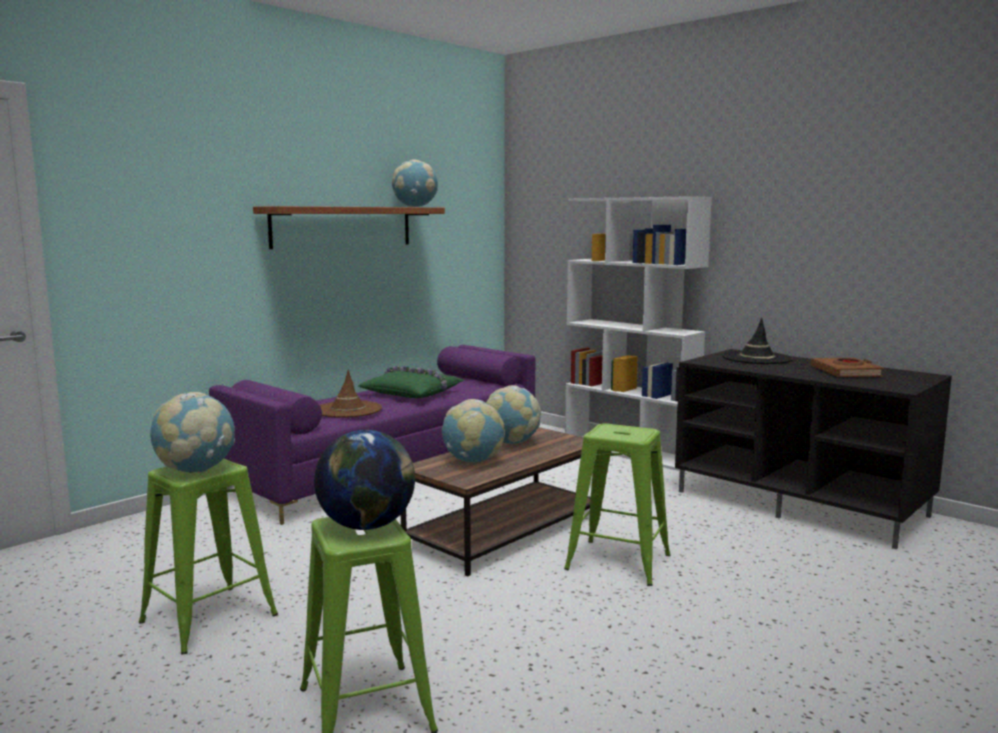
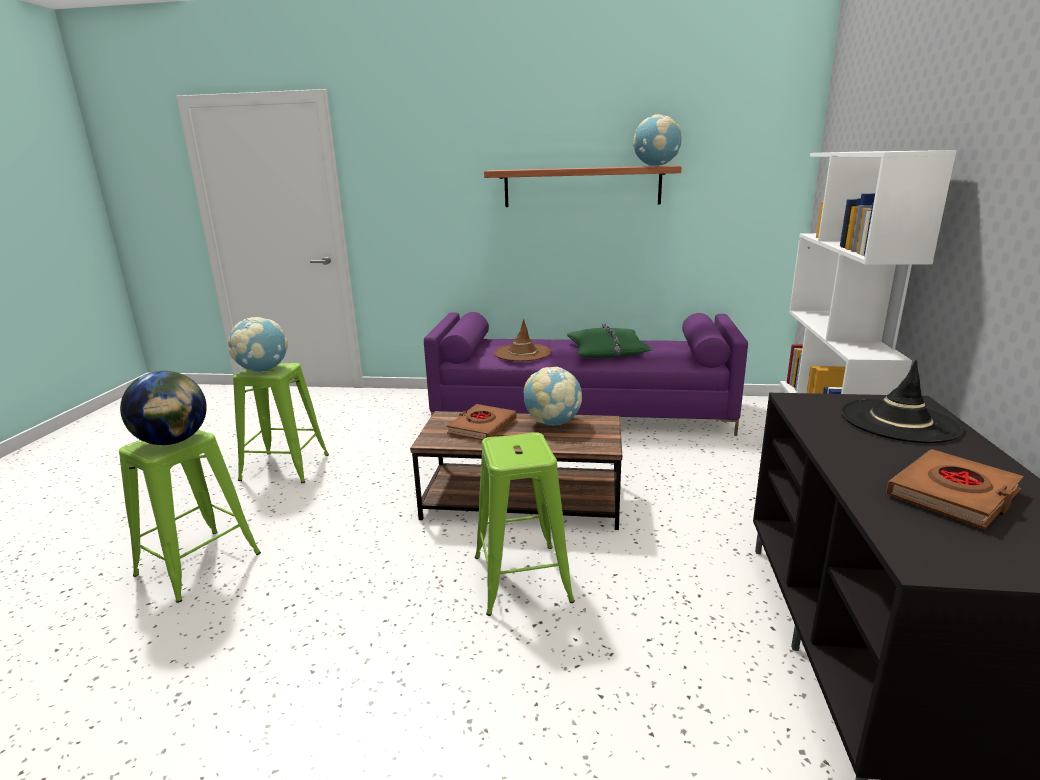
camera: 55 degrees right, 10 degrees up
(473, 461) = (482, 427): globe -> brown book

